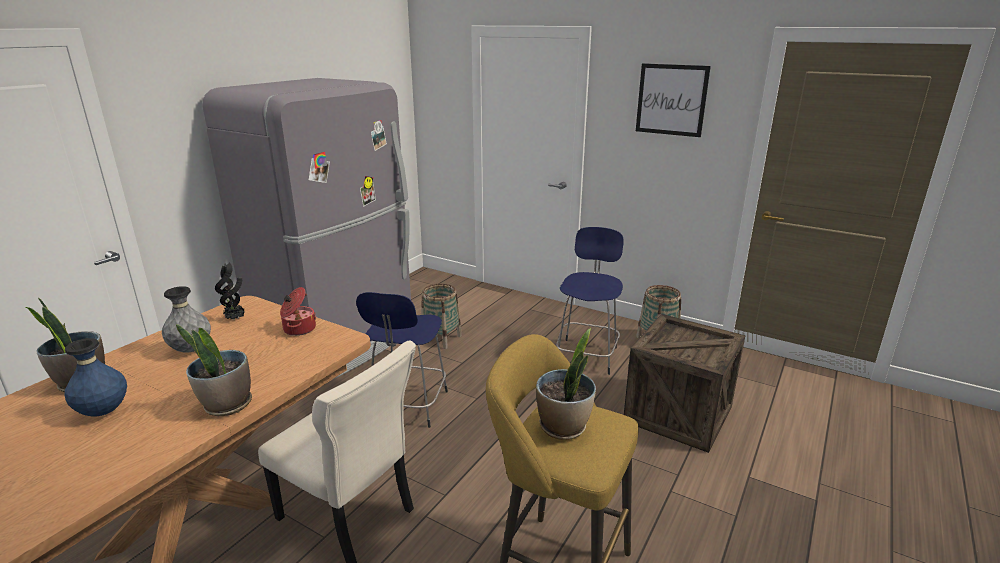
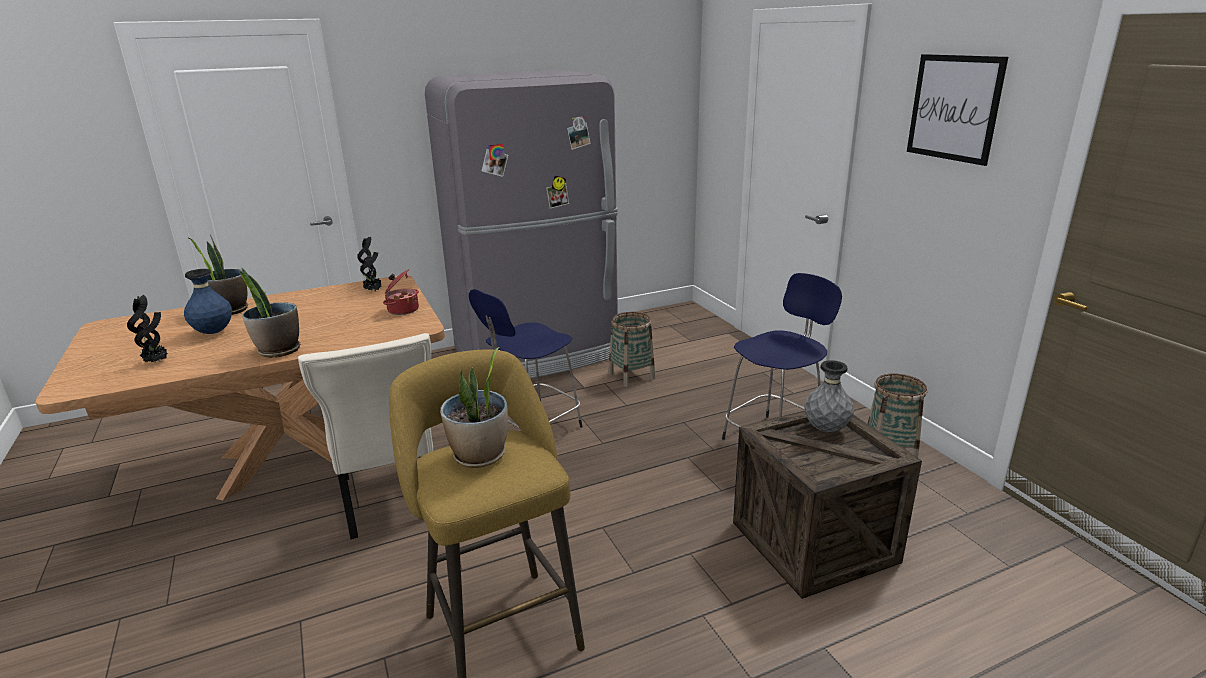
camera: 35 degrees right, 0 degrees up
(80, 467) = (157, 362): none -> potted plant
(191, 350) = (315, 306): grey vase -> grey vase (826, 429)

